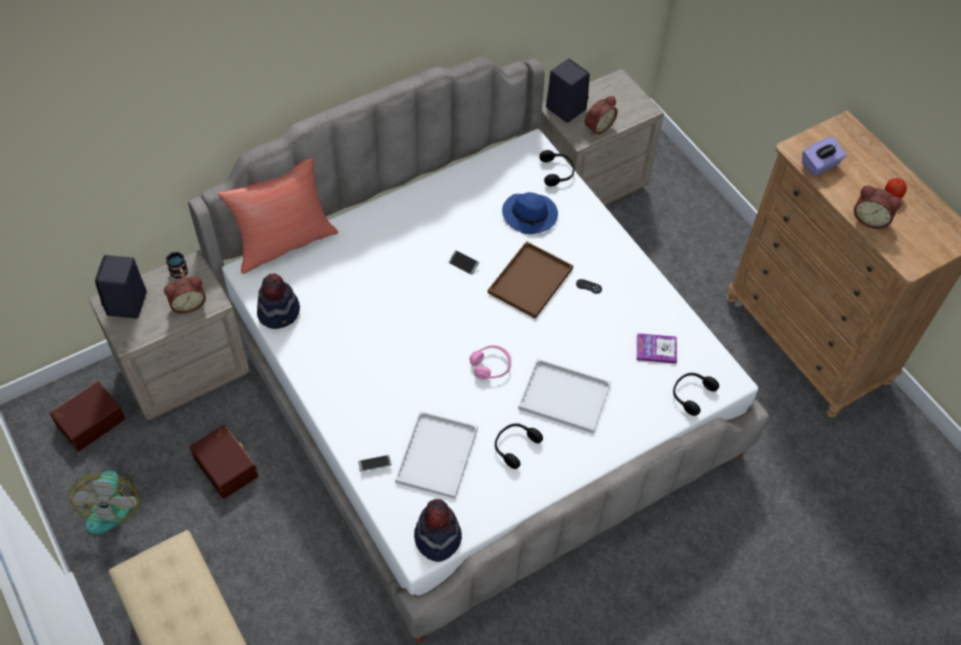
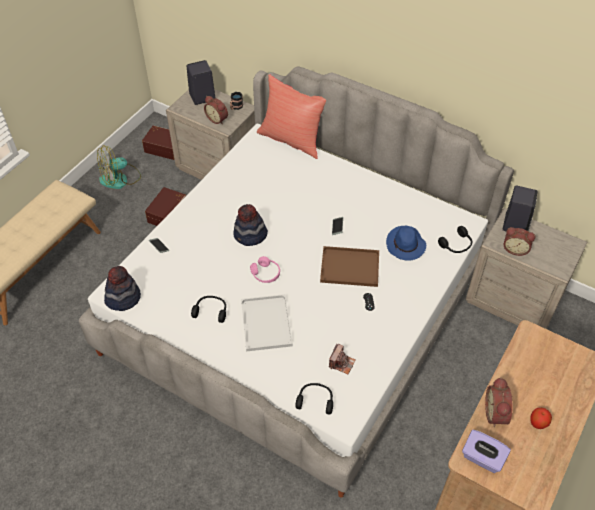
camera: 65 degrees right, 5 degrees down
(279, 312) = (240, 159): hat -> hat (250, 235)
(437, 457) = (181, 274): white tray -> none
(656, 349) = (341, 363): book -> camera
(820, 165) = (528, 357): purple tissue box -> purple tissue box (482, 458)

